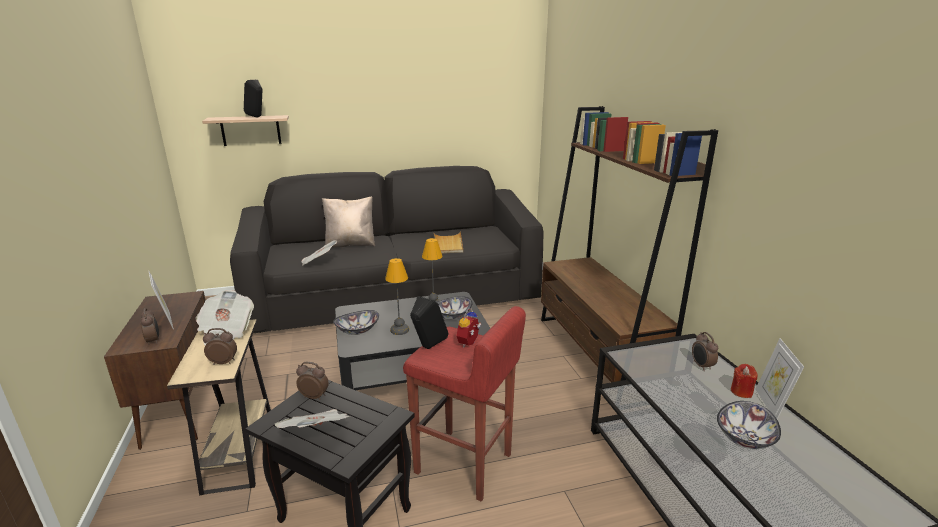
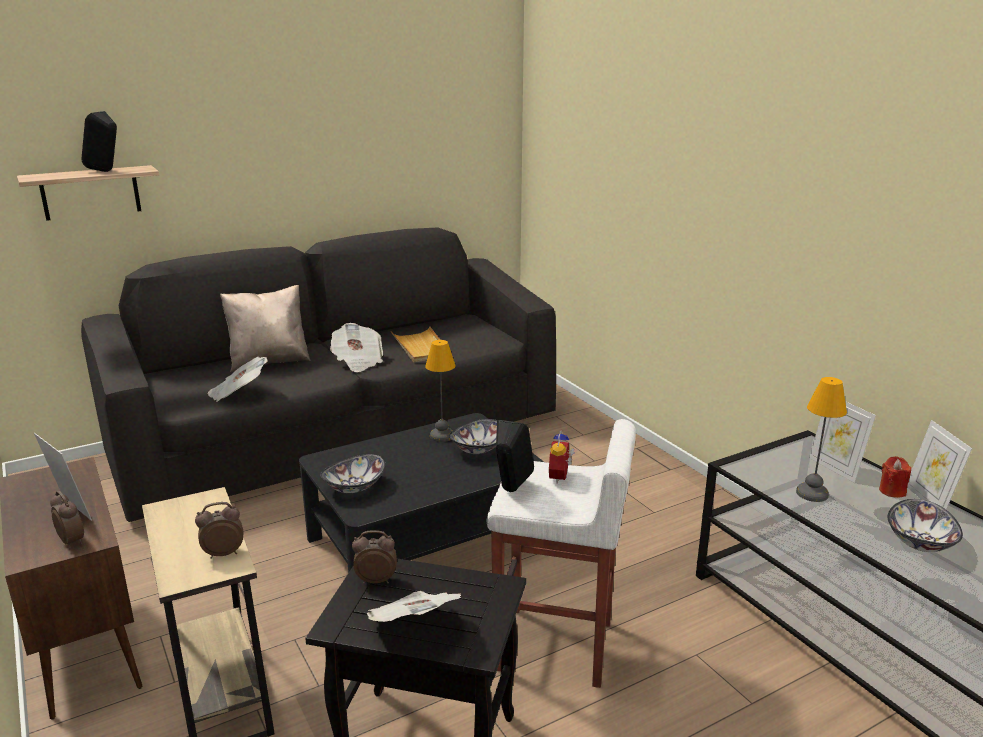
camera: 15 degrees left, 0 degrees up
(226, 331) = (191, 510): newspaper -> newspaper (358, 361)
(400, 330) = (416, 478): table lamp -> table lamp (813, 494)
(464, 464) = (556, 647): red stool -> white stool
(596, 355) = (661, 480): brown bookcase -> none
(701, 366) = (835, 468): alarm clock -> picture frame

